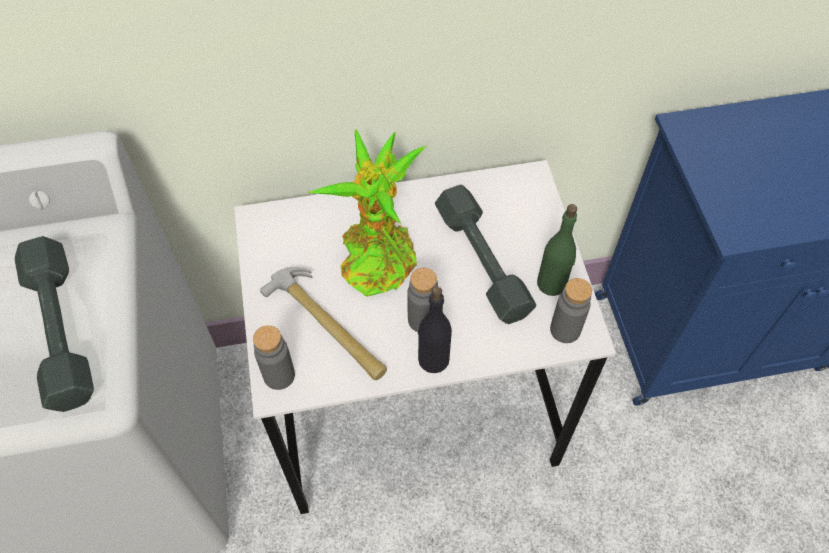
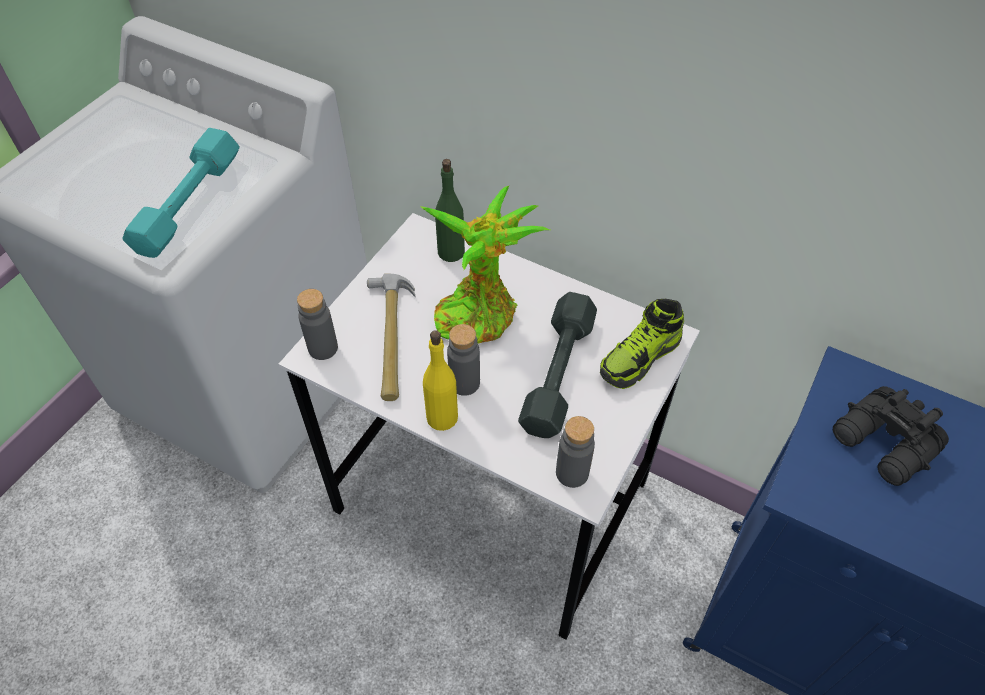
camera: 40 degrees right, 5 degrees down
(61, 330) = (189, 203): grey dumbbell -> turquoise dumbbell
(433, 359) = (442, 417): black bottle -> yellow bottle
(527, 209) = (640, 358): none -> shoe
(552, 283) = (599, 429): green bottle -> green bottle (451, 252)
(749, 162) = (884, 445): none -> black binoculars

